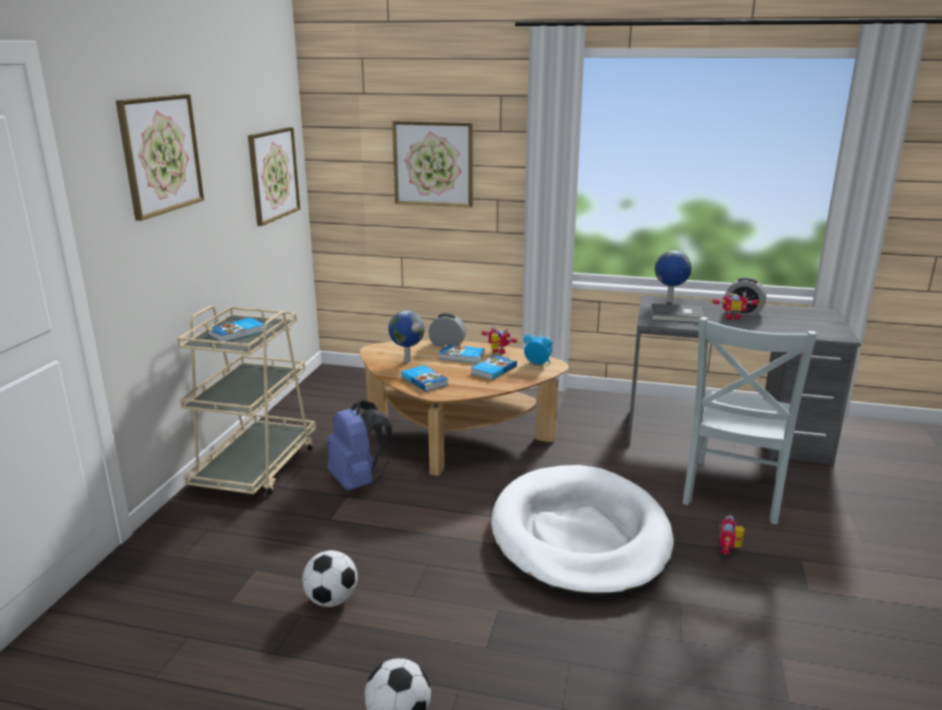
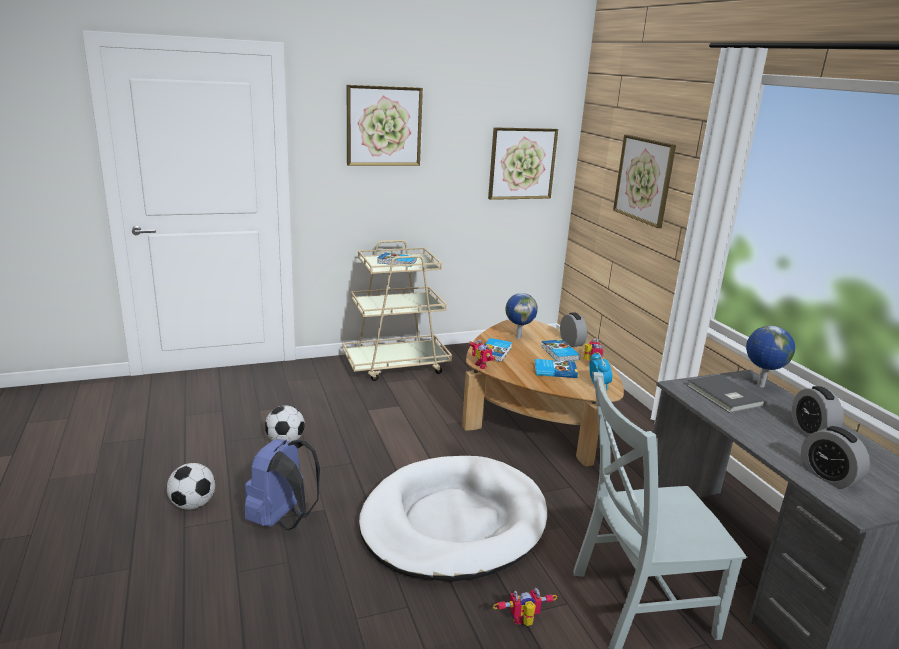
camera: 55 degrees right, 0 degrees up
(359, 482) = (420, 403): blue backpack -> blue backpack (282, 519)
(732, 317) = (779, 427): toy robot -> toy robot (483, 365)
(801, 328) = (828, 477): none -> alarm clock

